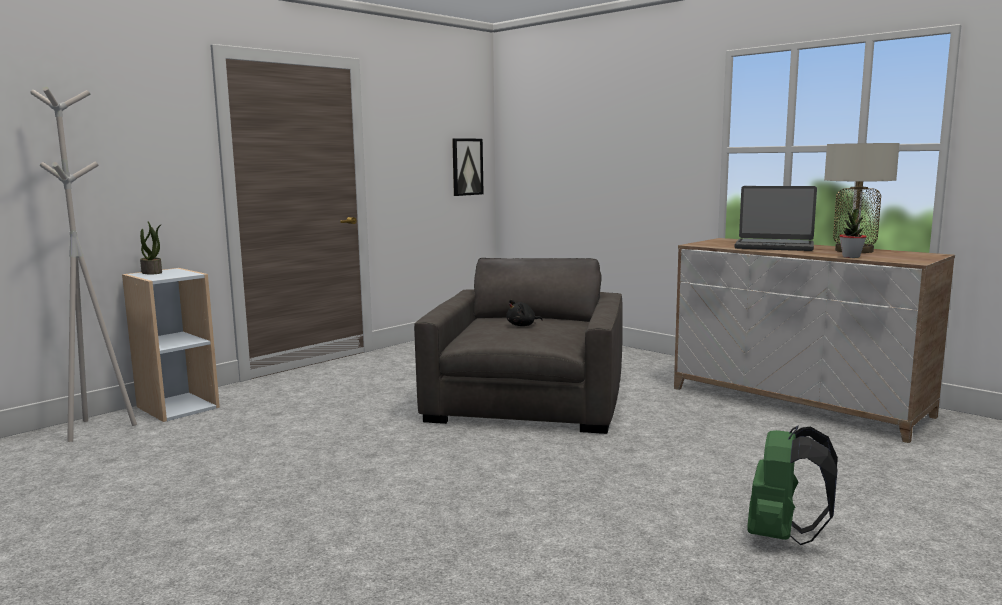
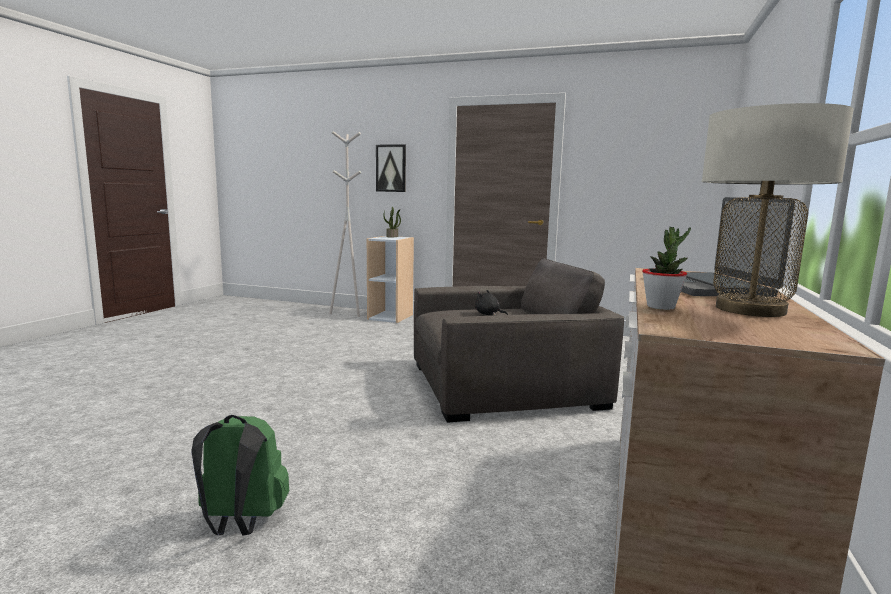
camera: 65 degrees right, 0 degrees up
(467, 167) = (684, 185): picture -> picture (391, 168)

